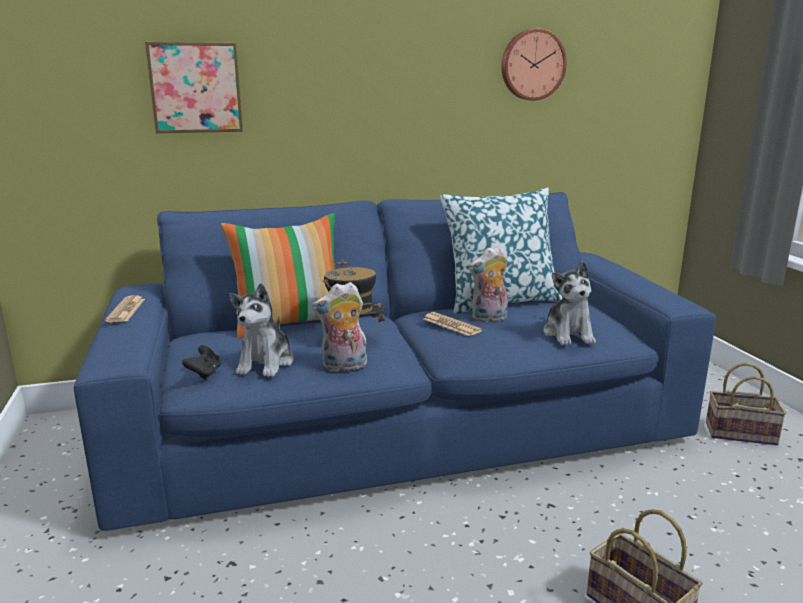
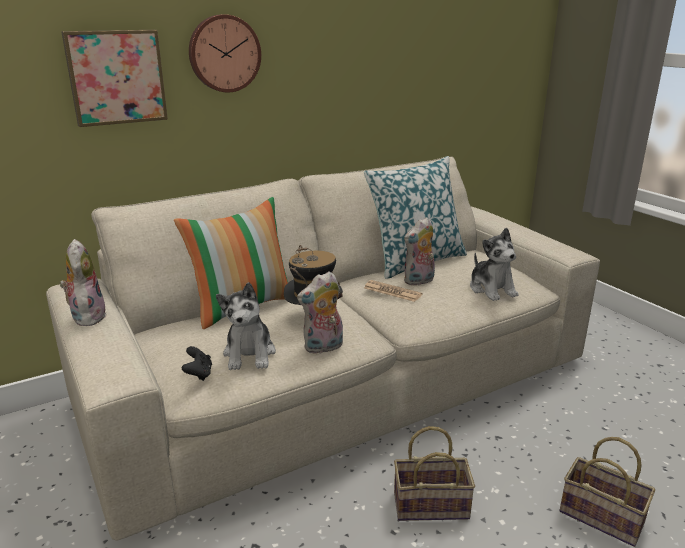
camera: 15 degrees left, 5 degrees up
(126, 310) = (87, 316): newspaper -> plush toy
(401, 426) = (341, 382): blue sofa -> beige sofa
(532, 65) = (420, 41): wall clock -> wall clock (224, 53)
(742, 433) = (610, 348): basket -> basket (432, 504)

